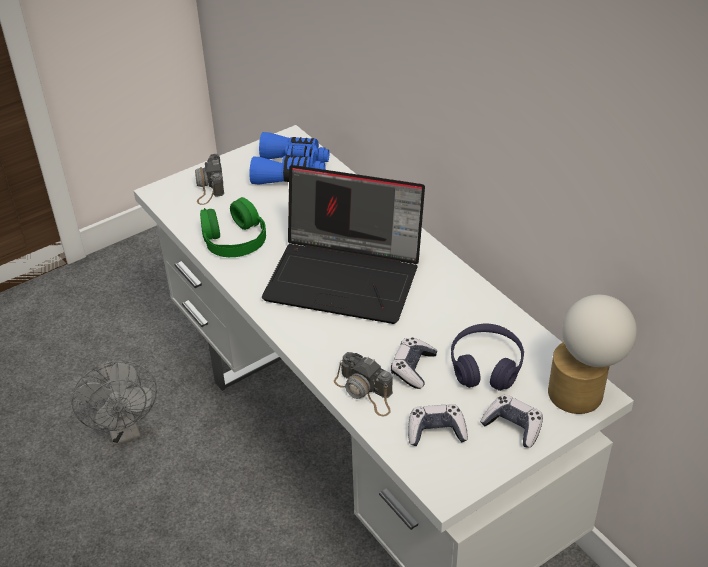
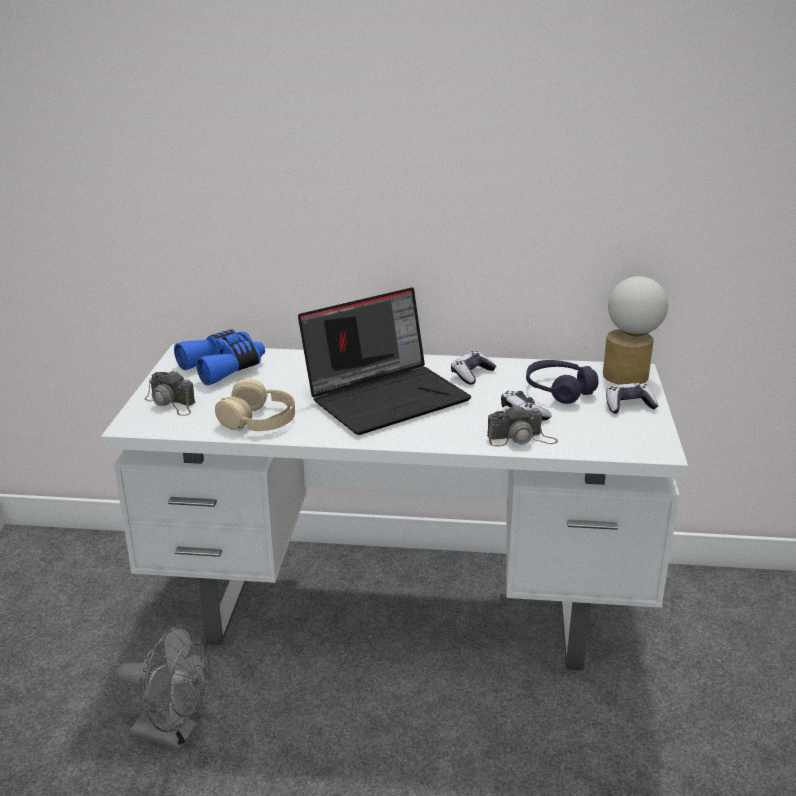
camera: 50 degrees left, 15 degrees down
(234, 239) = (258, 419): green headphones -> beige headphones
(436, 431) = (598, 431): game controller -> game controller (472, 374)

